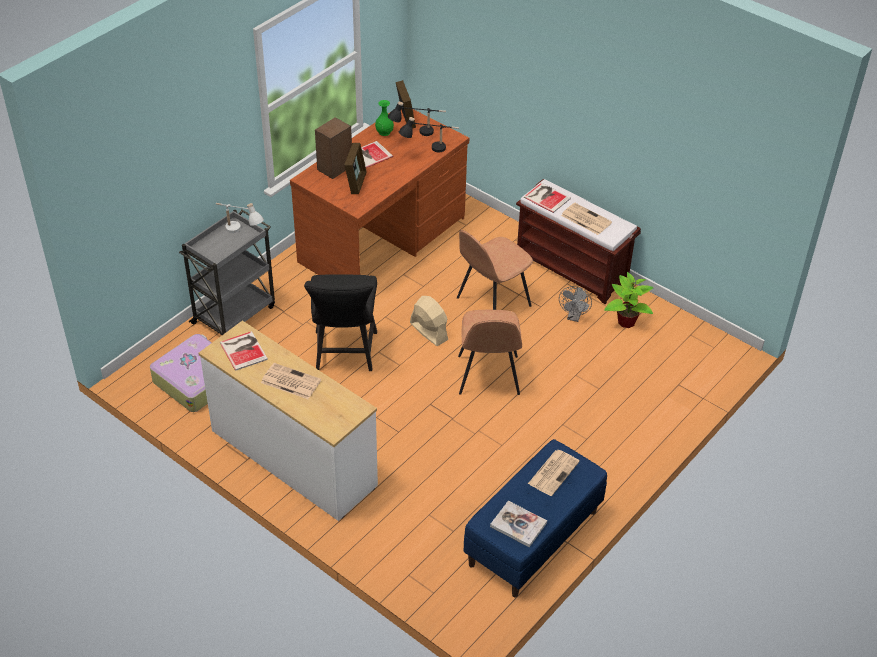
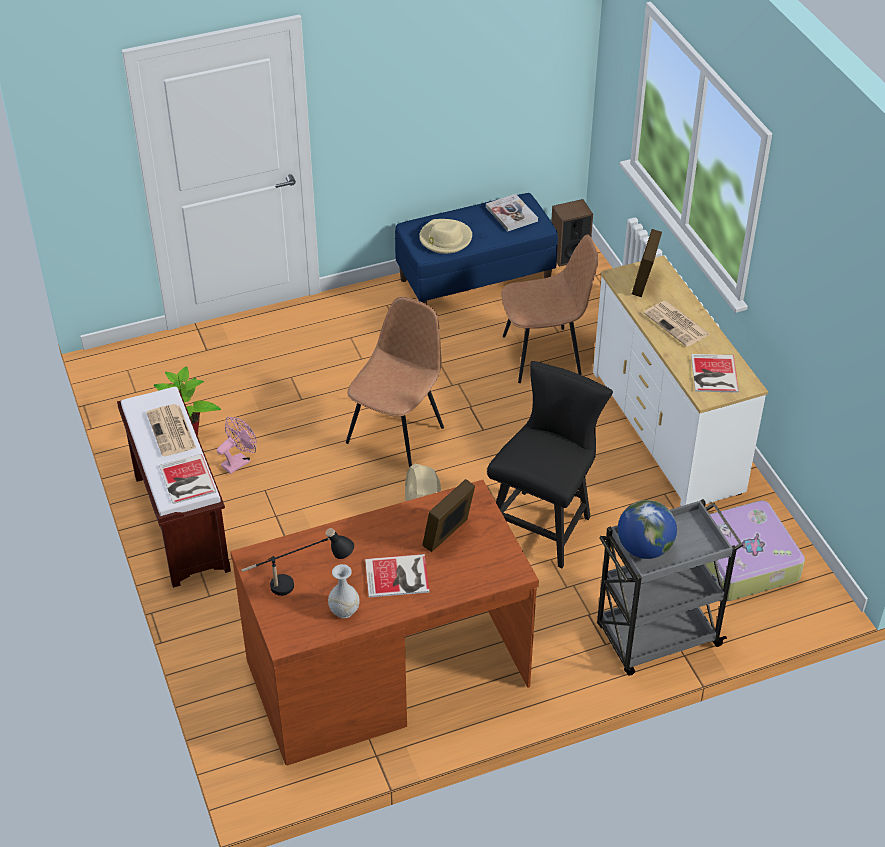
camera: 150 degrees left, 0 degrees up
(240, 233) = (644, 548): white table lamp -> globe
(335, 168) = (461, 573): speaker -> speaker (569, 255)
(384, 132) = (344, 611): green vase -> white vase
(405, 119) = (293, 624): picture frame -> picture frame (644, 282)
(429, 151) = (307, 549): black table lamp -> none
(492, 303) = (318, 518): brown chair -> brown chair (544, 355)
(553, 472) = (445, 239): newspaper -> beige hat
(574, 317) = (239, 461): grey fan -> pink fan

